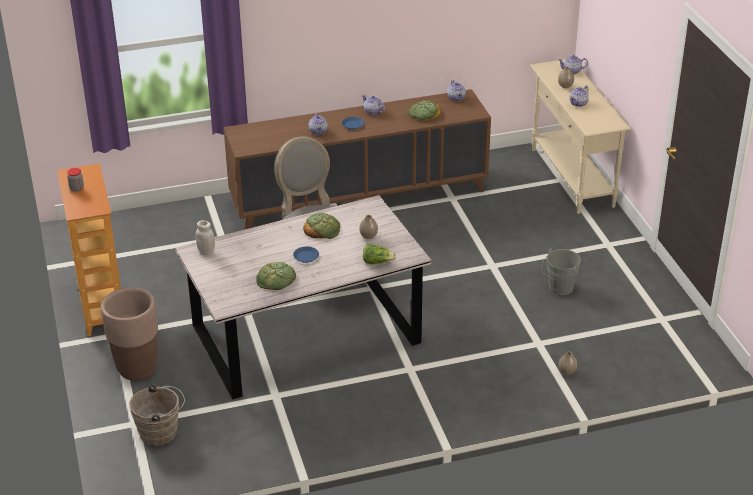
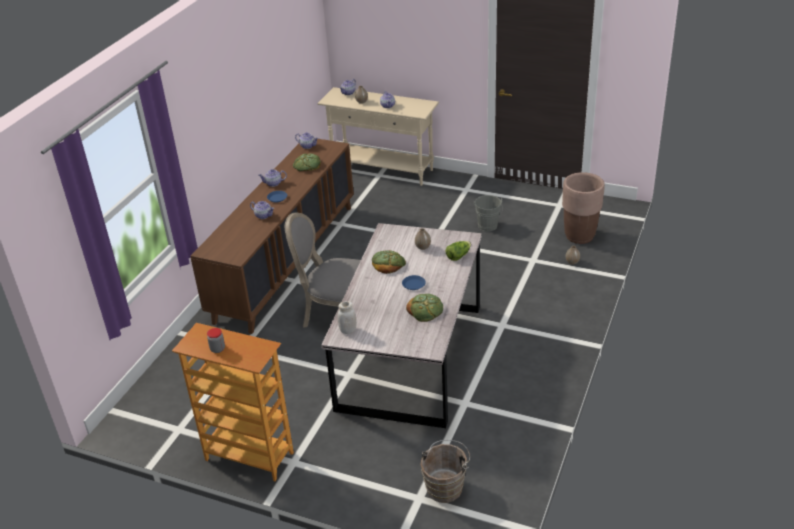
camera: 50 degrees left, 0 degrees up
(137, 369) = (352, 467): brown planter -> brown planter (579, 236)

